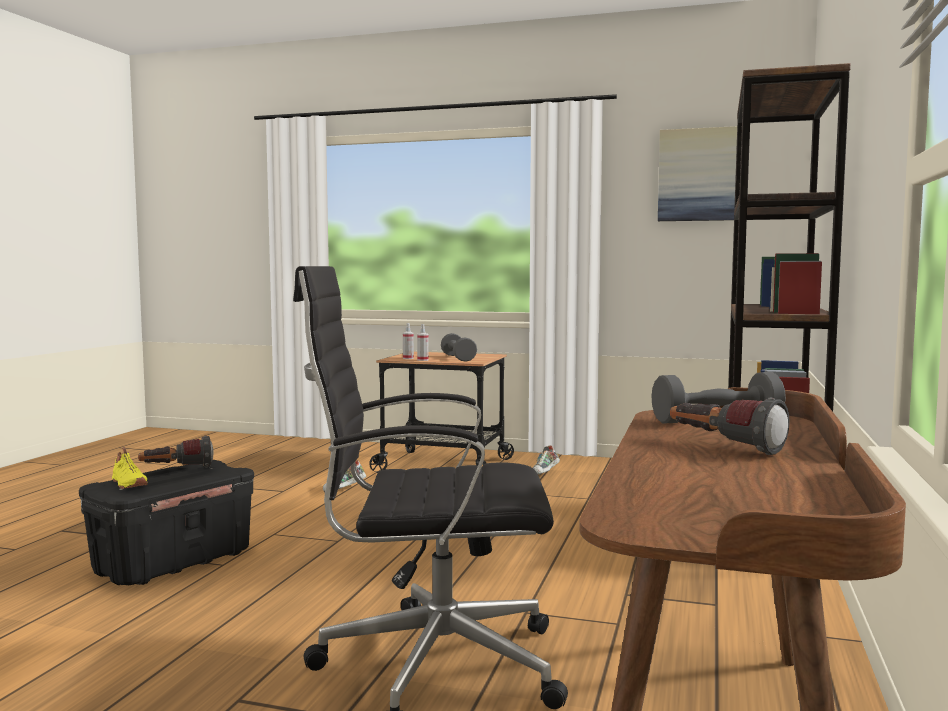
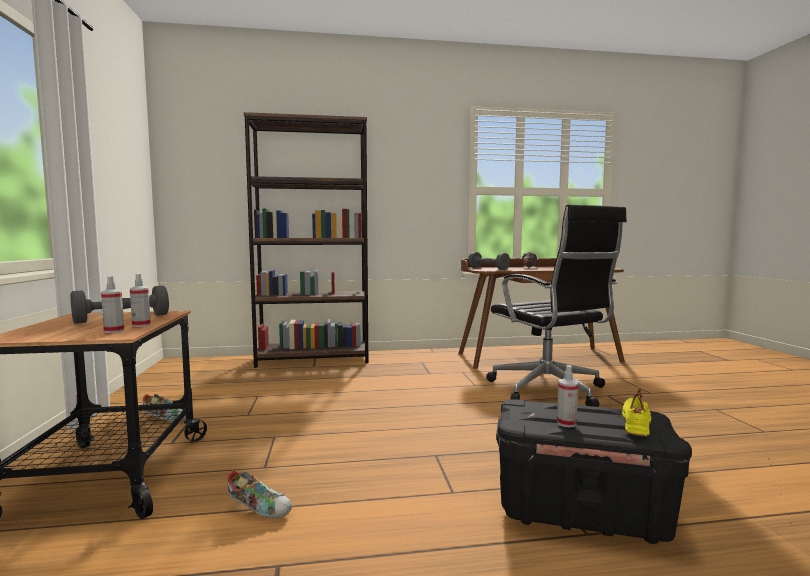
camera: 115 degrees left, 0 degrees up
(177, 469) = (566, 423): flashlight -> spray bottle
(698, 175) = (115, 130): picture -> none

